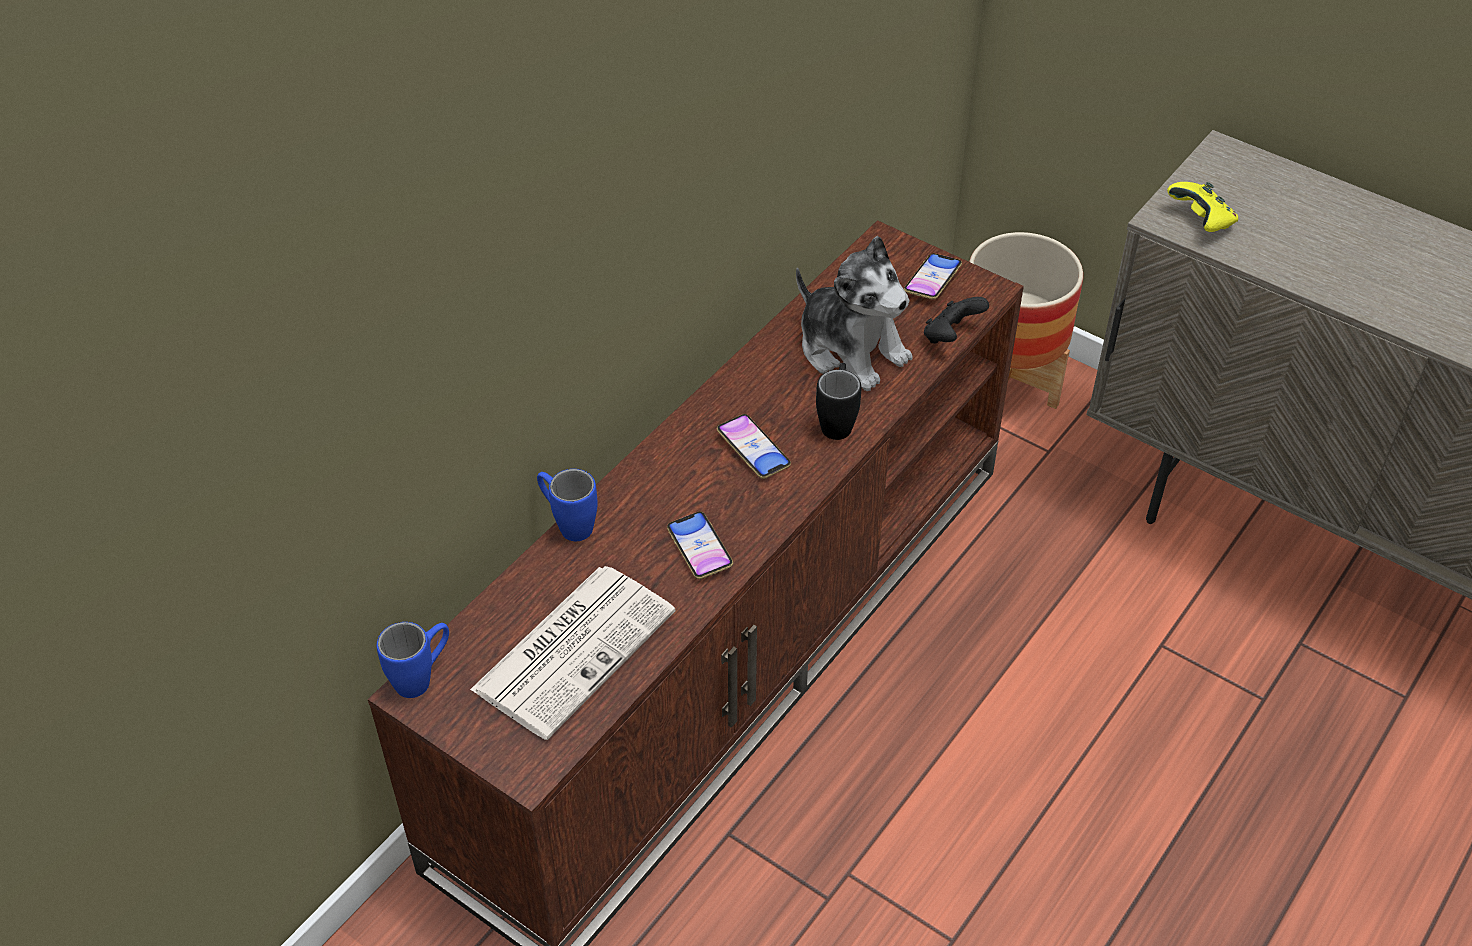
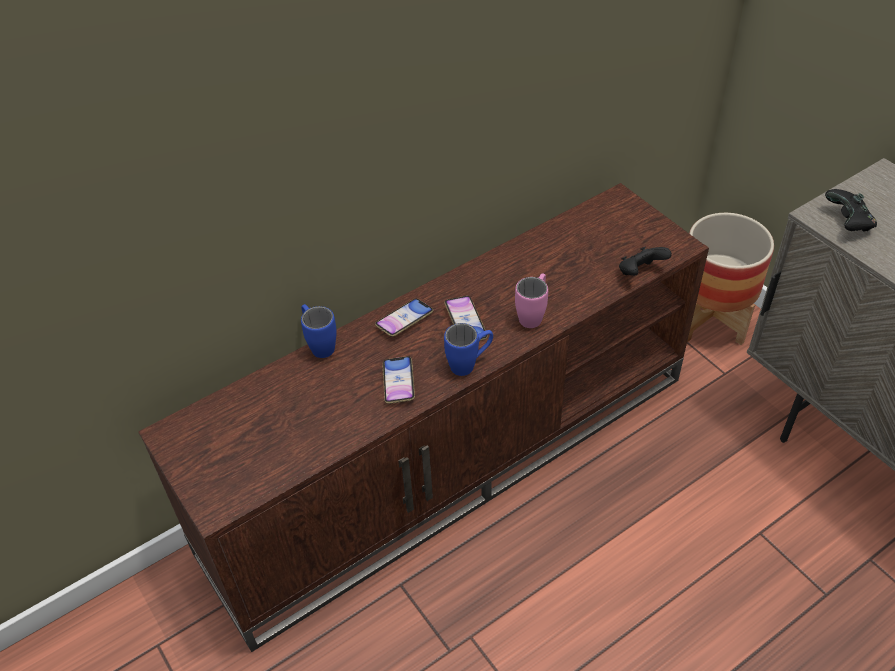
camera: 20 degrees right, 0 degrees up
(422, 677) = (178, 425): blue mug -> blue mug (469, 364)
(575, 648) = (284, 431): newspaper -> none
(837, 421) = (533, 315): black mug -> pink mug
(851, 349) = (564, 267): plush toy -> none
(932, 280) = (643, 231): phone -> phone (404, 320)
(1201, 221) = (848, 222): yellow game controller -> black game controller

